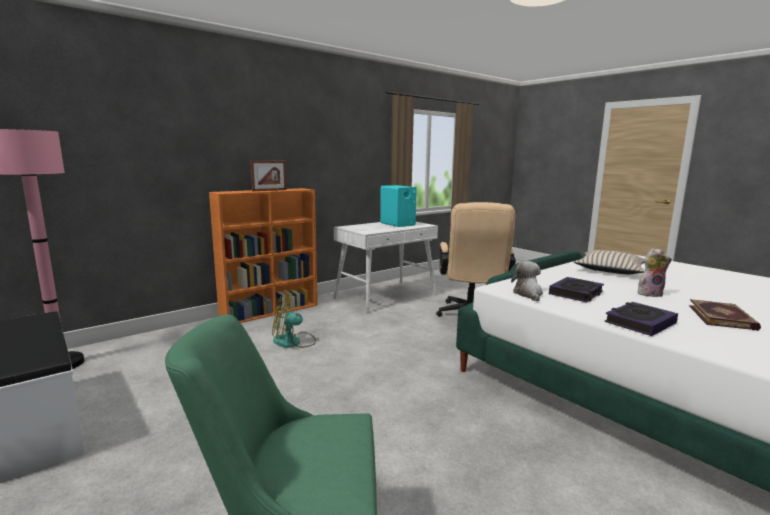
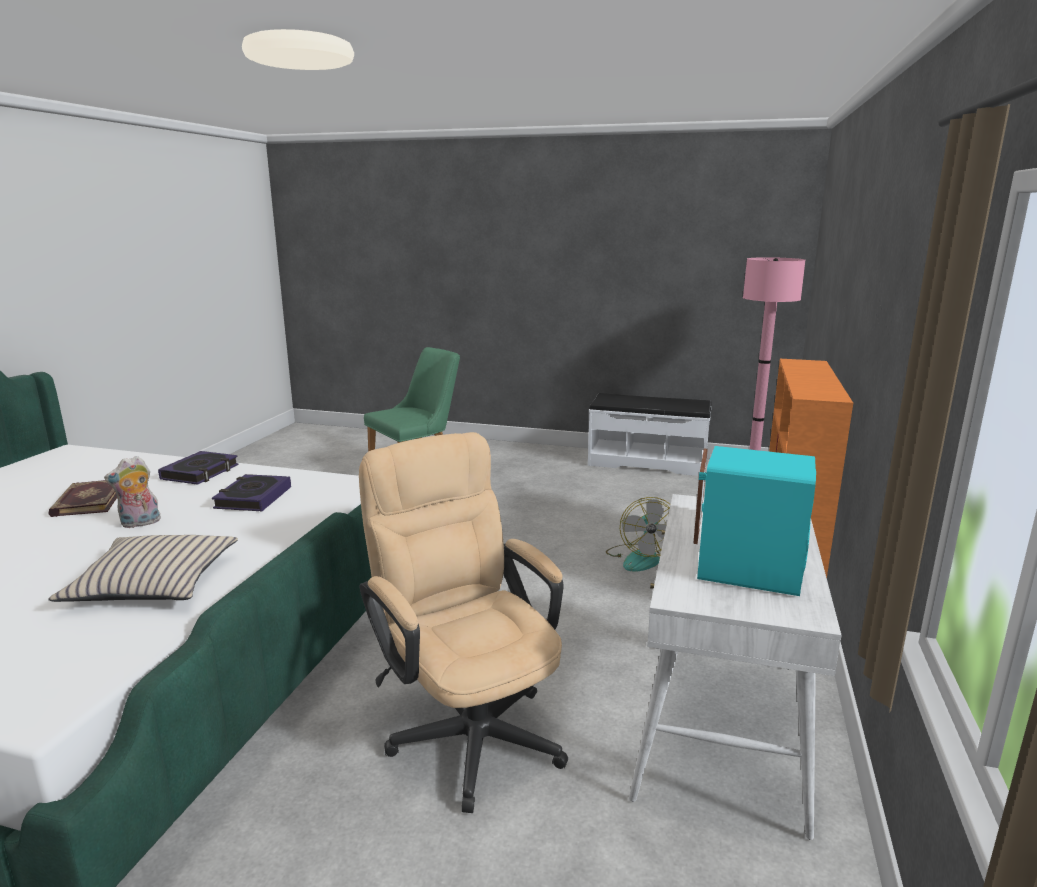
camera: 145 degrees right, 5 degrees up
(269, 190) = (807, 378): picture frame -> picture frame (698, 526)
(293, 342) = (640, 557): fan -> fan turned 135 degrees clockwise
(528, 294) = (316, 482): plush toy -> none

